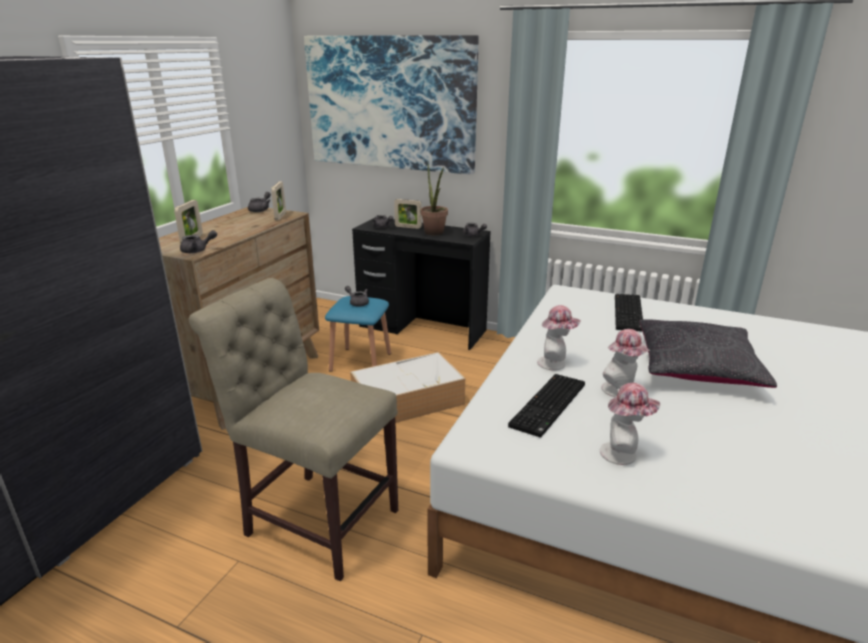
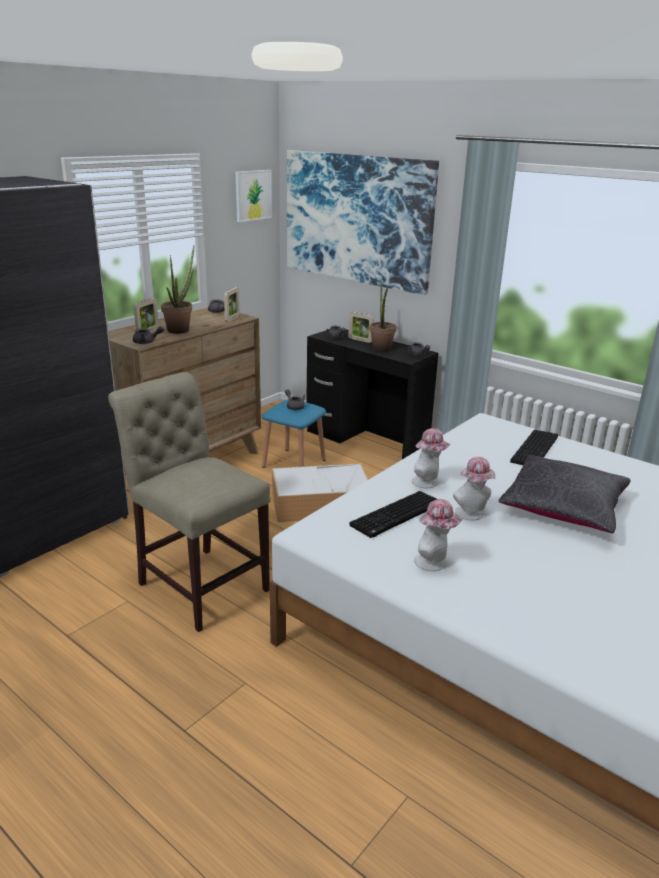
camera: 15 degrees right, 0 degrees up
(229, 232) = (181, 329): none -> potted plant
(273, 85) = (253, 195): none -> picture

